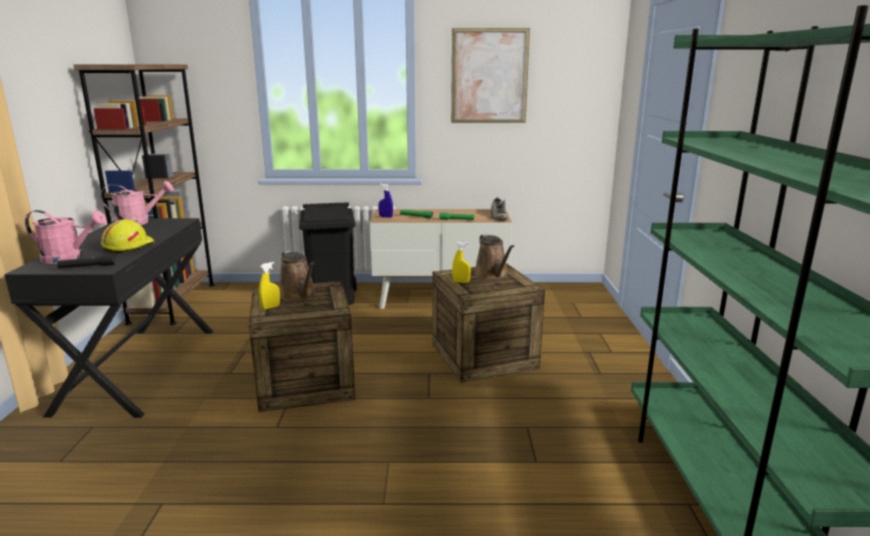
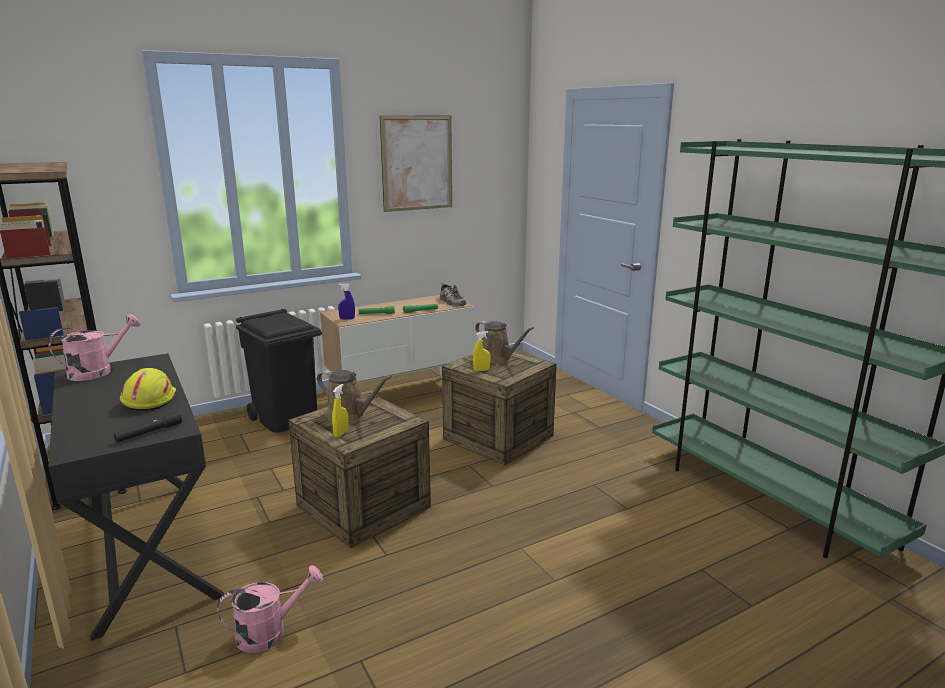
camera: 30 degrees left, 0 degrees up
(69, 258) = (100, 429): pink watering can -> pink watering can (270, 632)

